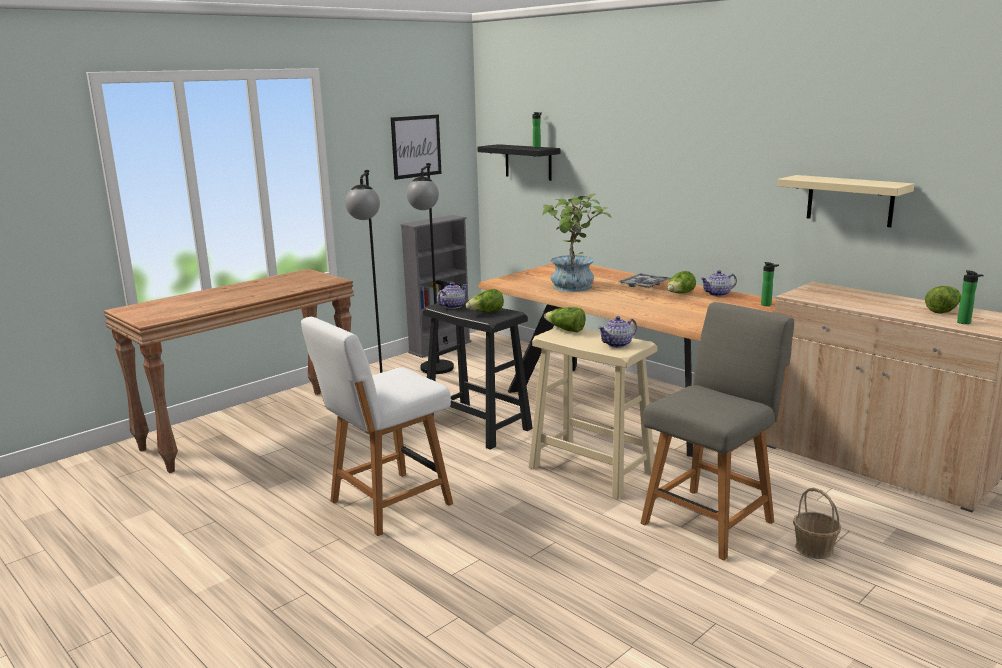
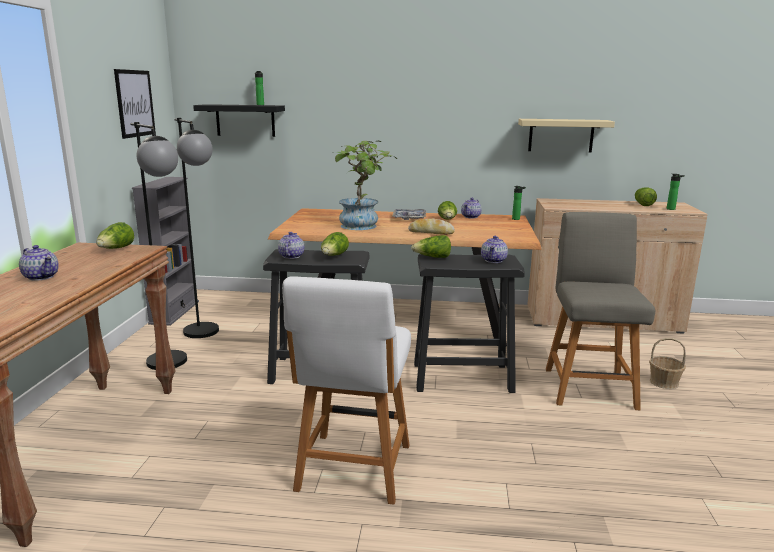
camera: 40 degrees left, 0 degrees up
(239, 291) = (41, 277): none -> teapot
(317, 278) = (116, 249): none -> lettuce
(590, 469) = (461, 377): beige stool -> black stool
(624, 305) = (431, 232): none -> bread

